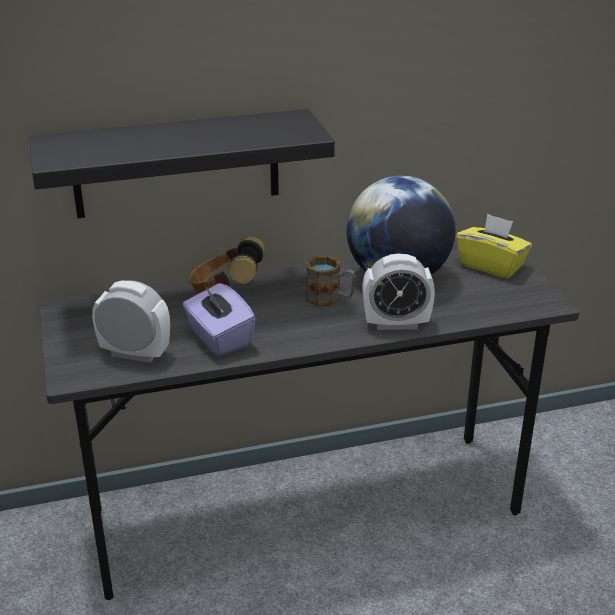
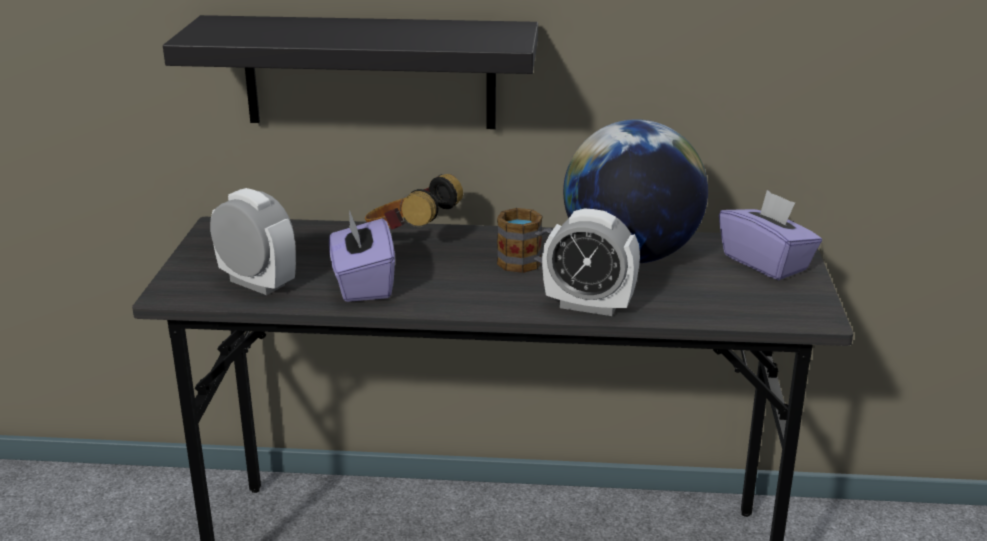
camera: 20 degrees right, 5 degrees down
(491, 266) = (766, 263): yellow tissue box -> purple tissue box

